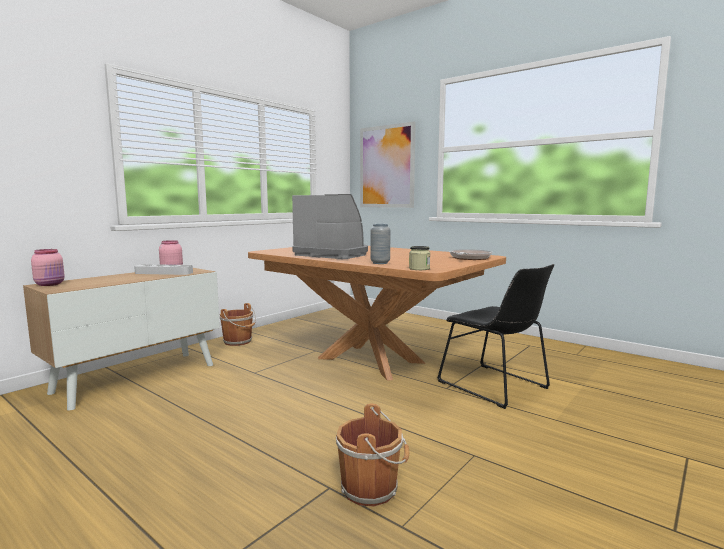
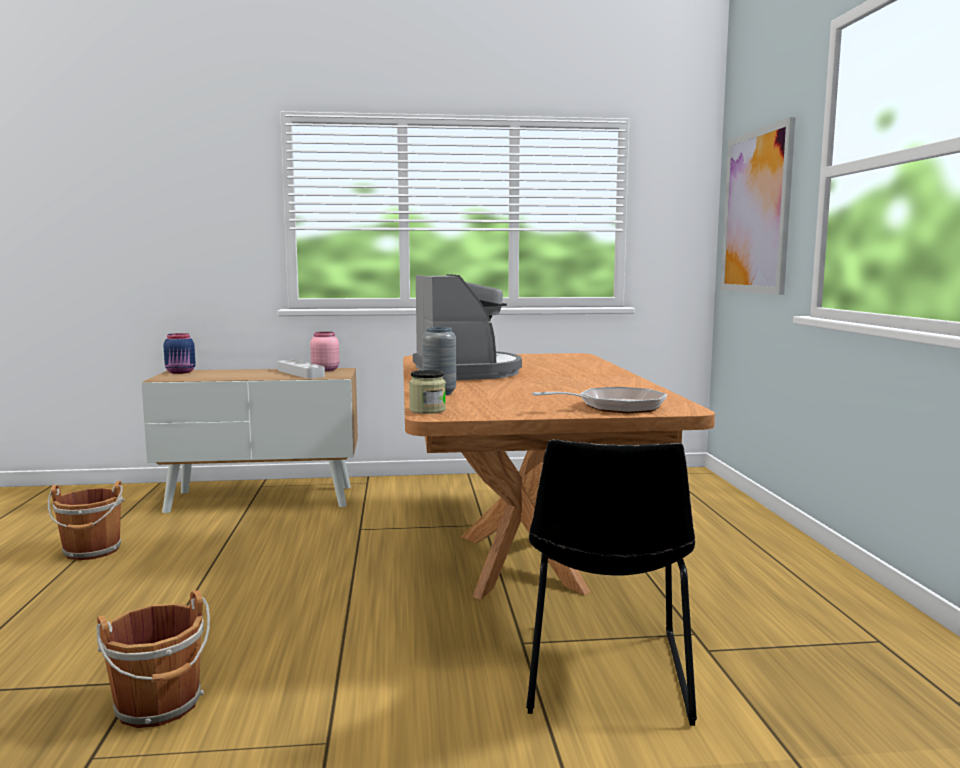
camera: 45 degrees right, 0 degrees up
(50, 284) = (181, 372): pink jar -> blue jar
(238, 342) = (428, 486): brown bucket -> brown bucket (92, 551)

